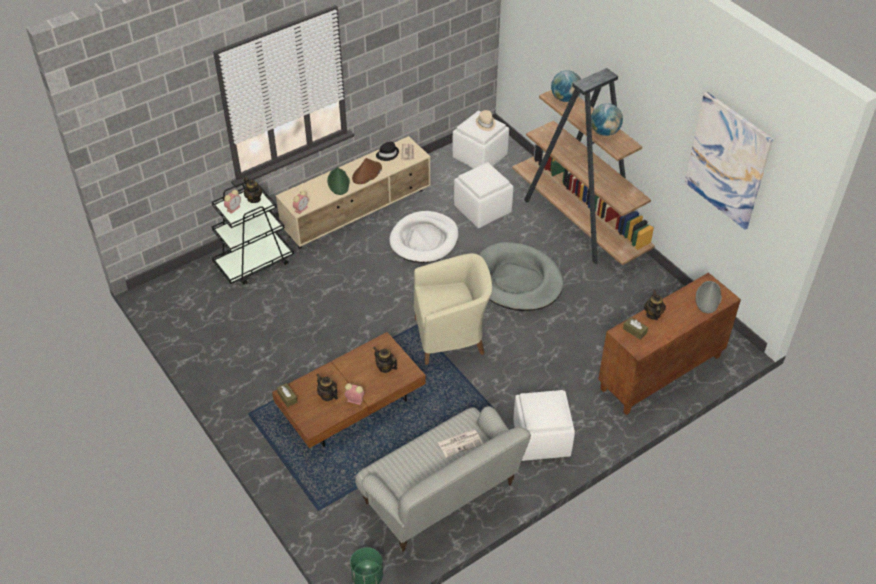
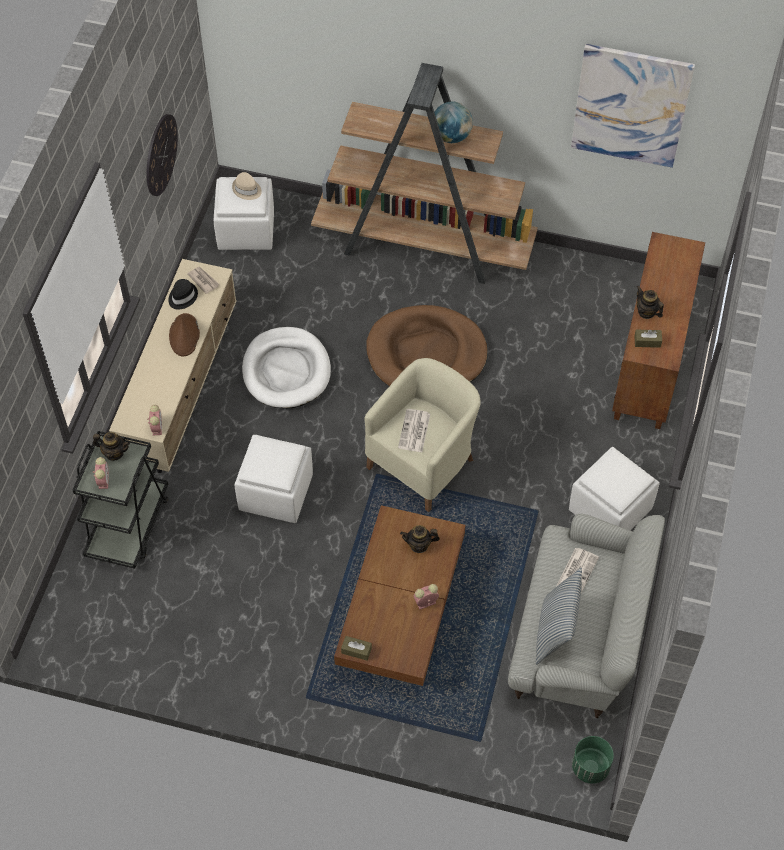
camera: 40 degrees left, 10 degrees up
(327, 395) = (394, 617): teapot -> none
(338, 182) = (164, 367): green hat -> none
(409, 467) = (555, 632): none -> pillow
(419, 54) = (161, 155): none -> wall clock
(442, 299) = (414, 431): none -> newspaper
(482, 209) = (311, 293): white ottoman -> white ottoman (275, 492)
(517, 280) = (426, 354): grey dog bed -> brown dog bed
(565, 98) = (372, 118): globe -> none
(708, 298) = (677, 260): grey hat -> none

